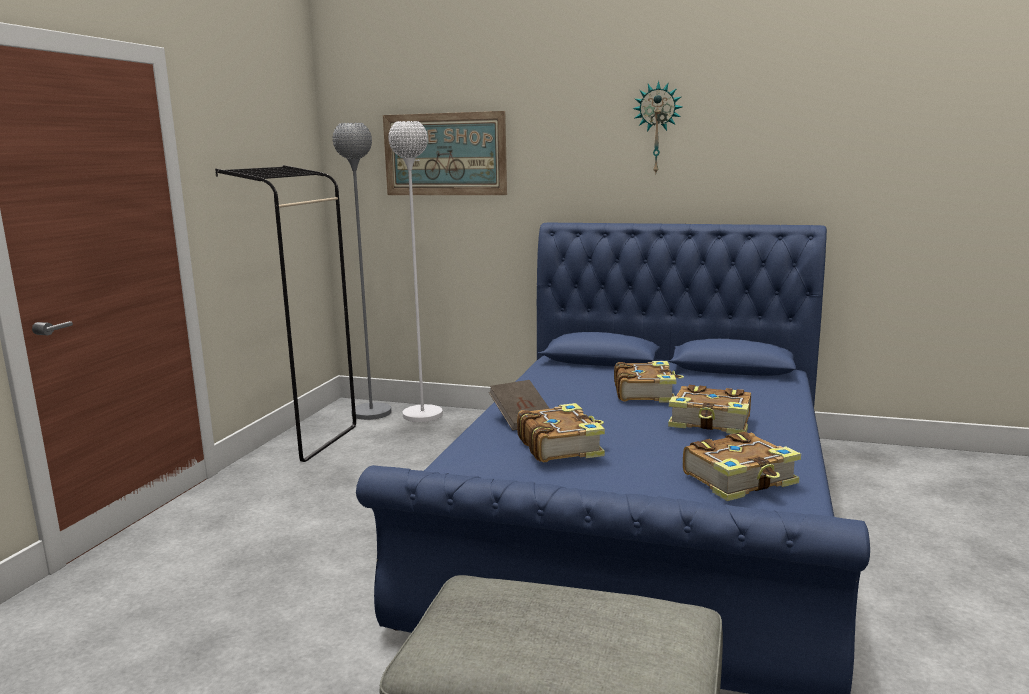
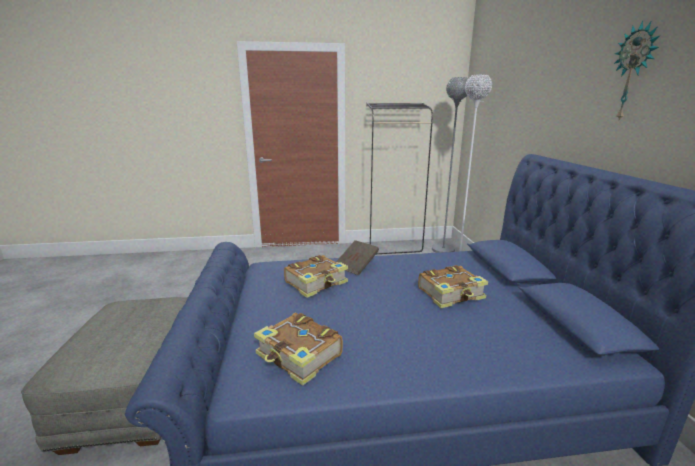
camera: 65 degrees right, 5 degrees up
(444, 154) = (506, 98): picture -> none
(711, 422) = (410, 329): book -> none

